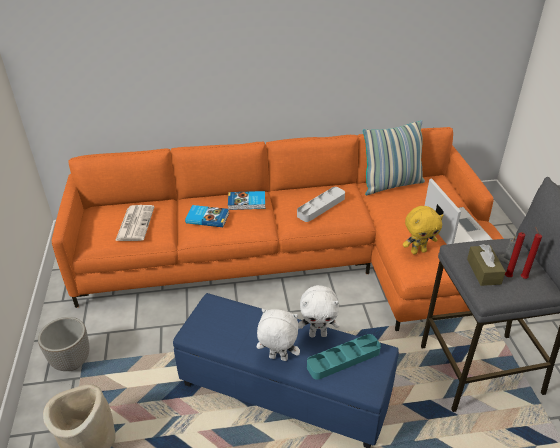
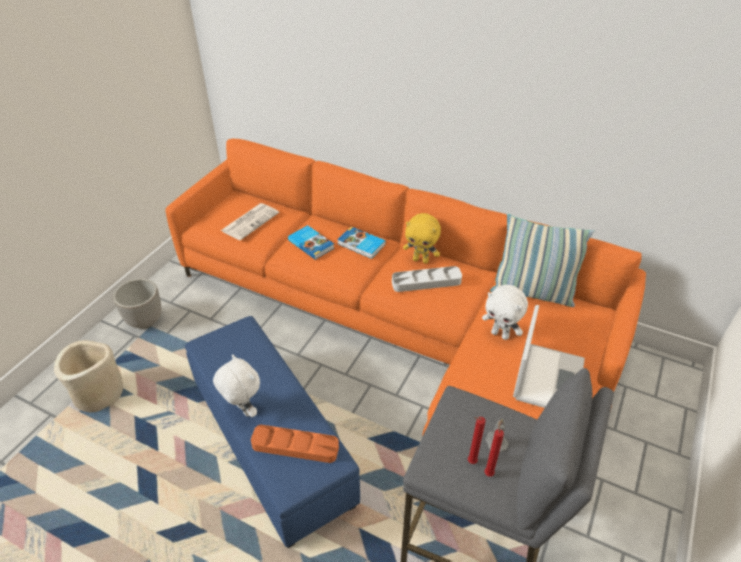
camera: 35 degrees right, 5 degrees up
(318, 334) = (299, 408): white plush toy -> white plush toy (500, 334)
(343, 359) = (295, 446): turquoise tray -> orange tray
(418, 251) = (479, 381): yellow plush toy -> yellow plush toy (421, 260)
(483, 271) = (452, 439): brown tissue box -> none

